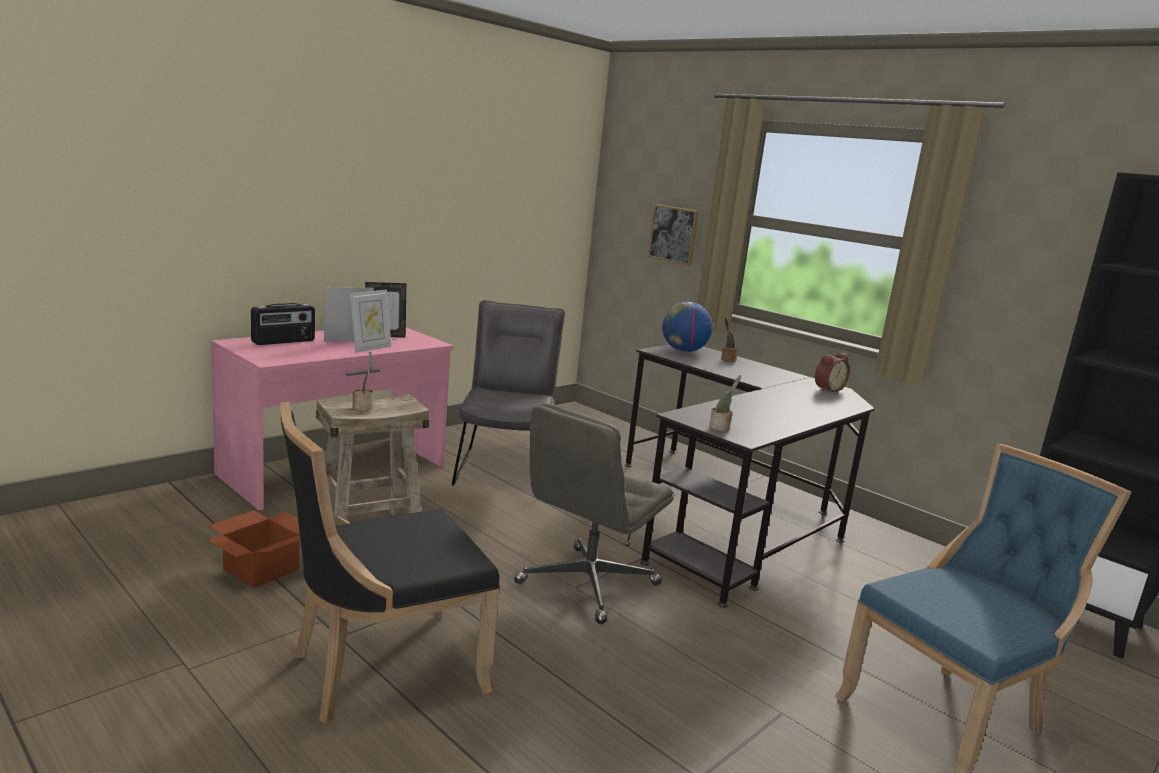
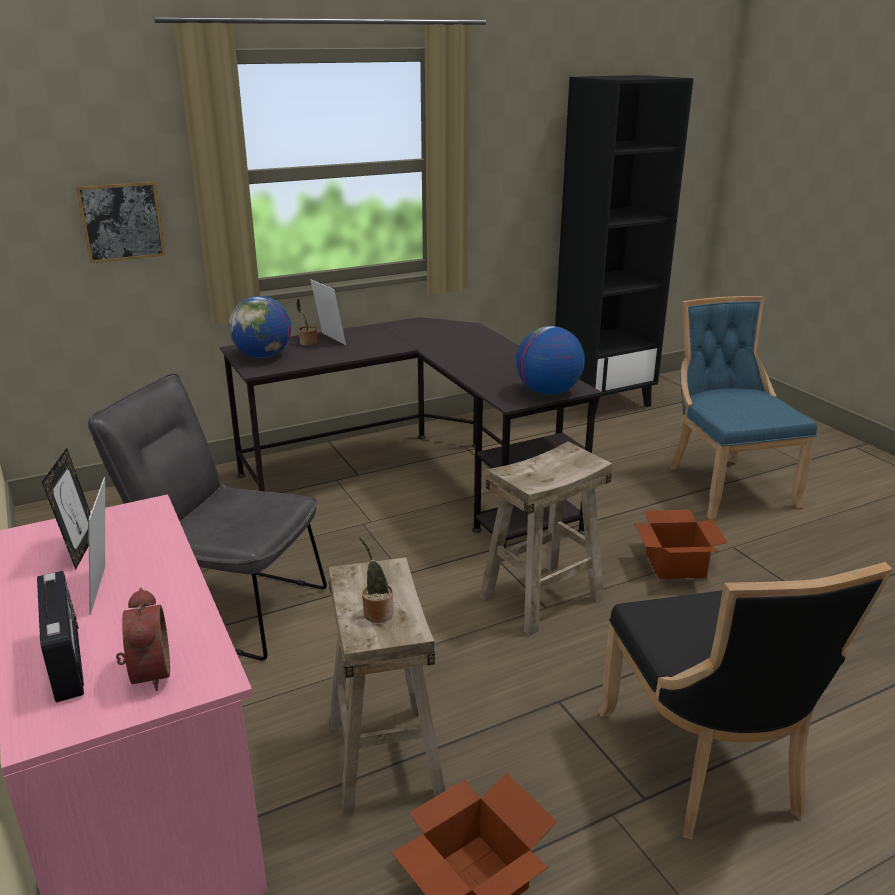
camera: 70 degrees left, 10 degrees up
(370, 348) = (160, 567): picture frame -> picture frame (329, 339)
(587, 585) = (542, 598): grey office chair -> beige stool
(706, 665) = (676, 564): none -> cardboard box
(720, 428) = (547, 392): potted plant -> globe
(827, 389) = (422, 326): alarm clock -> alarm clock (147, 673)

